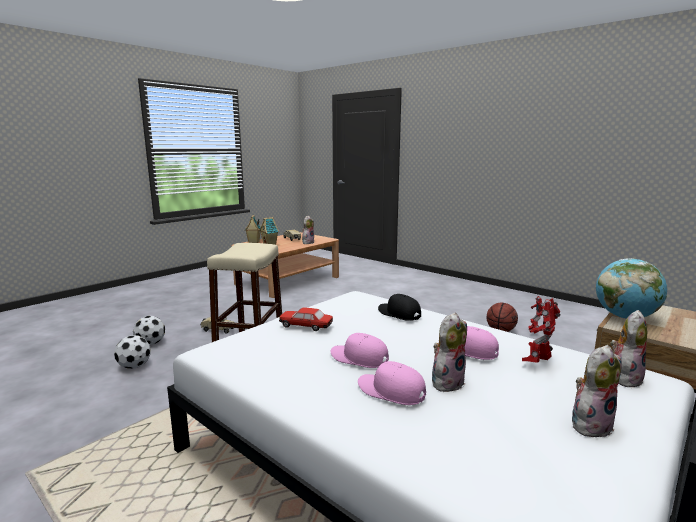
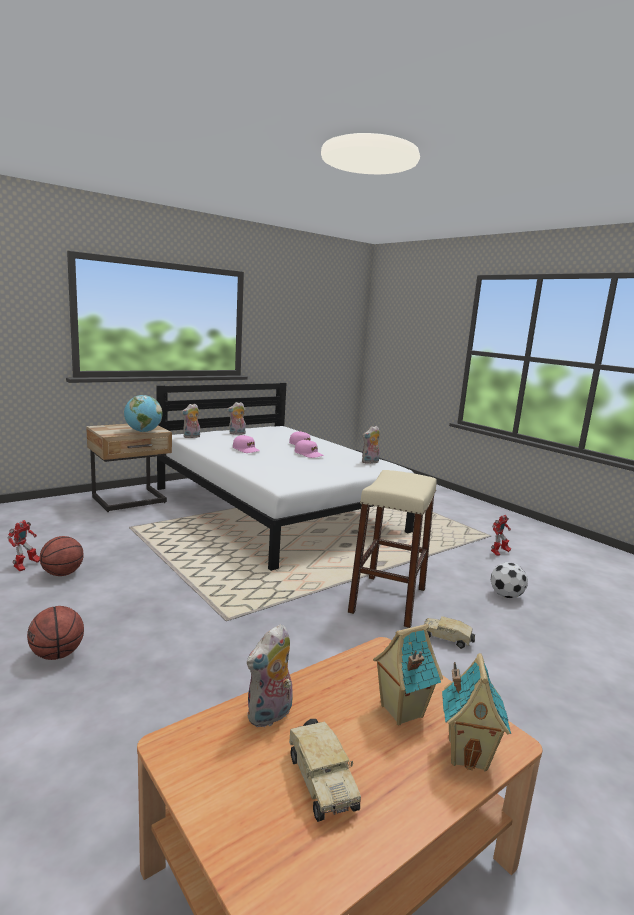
camera: 170 degrees left, 0 degrees up
(151, 343) = (522, 626): football -> none
(306, 326) = (334, 470): toy car -> none
(399, 314) = (261, 468): black cap -> none
(427, 301) = (57, 654): none -> basketball
(447, 382) = (274, 444): plush toy -> plush toy (370, 462)
(538, 363) = (219, 443): toy robot -> toy robot (499, 553)

